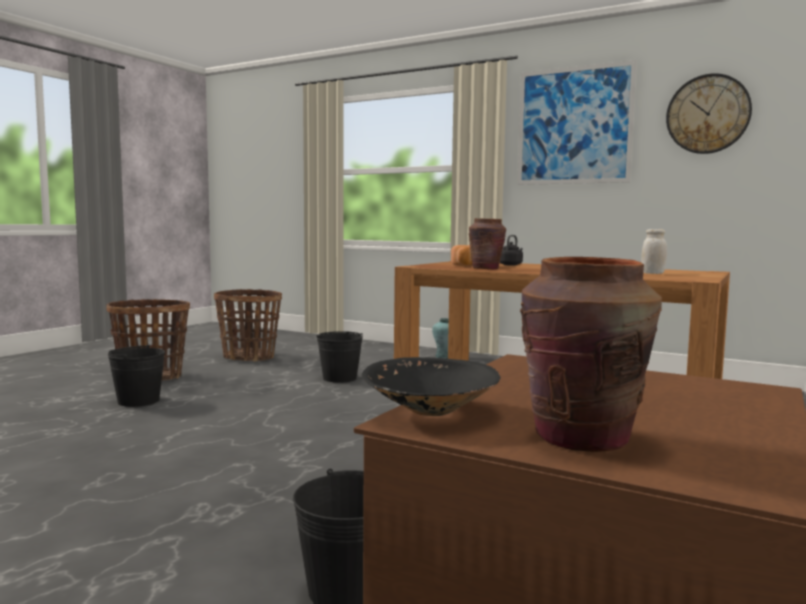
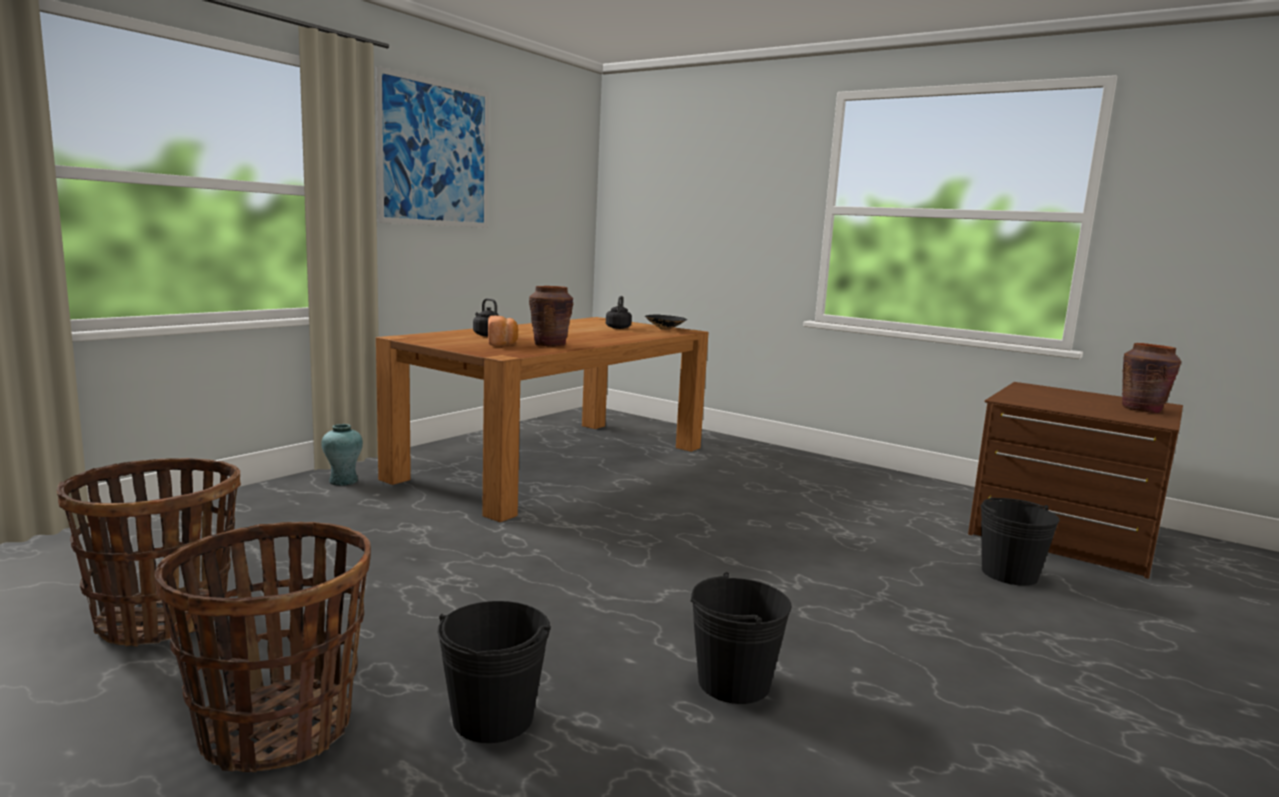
camera: 85 degrees left, 5 degrees up
(339, 378) = (427, 548): black bucket -> black bucket (733, 683)
(429, 412) = (1140, 420): black bowl -> black bowl (665, 329)
(653, 273) = (618, 327): white jar -> black kettle
(708, 114) = (537, 165): wall clock -> none

